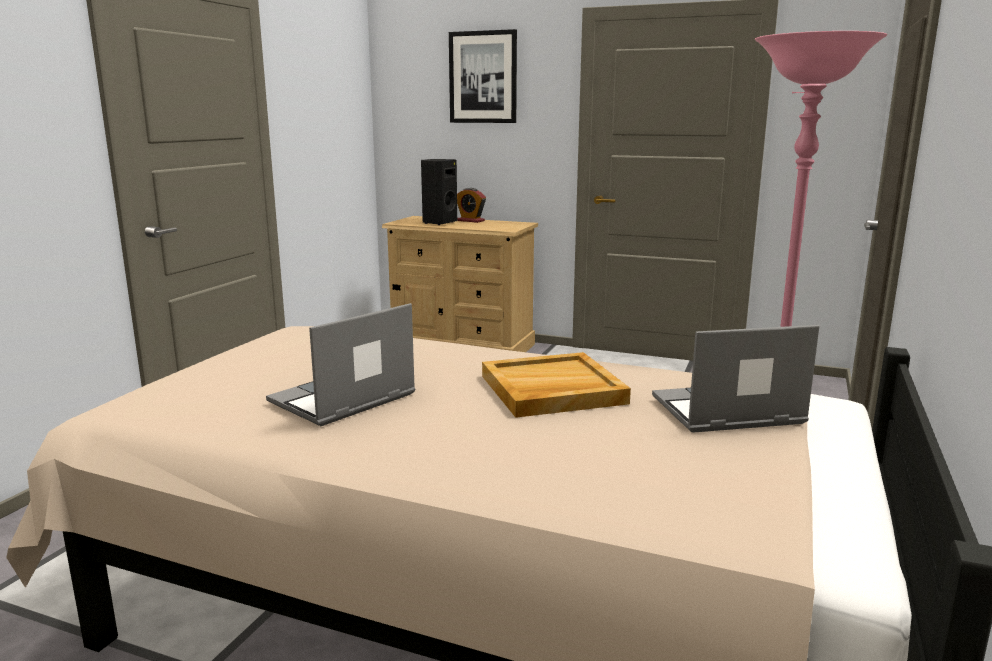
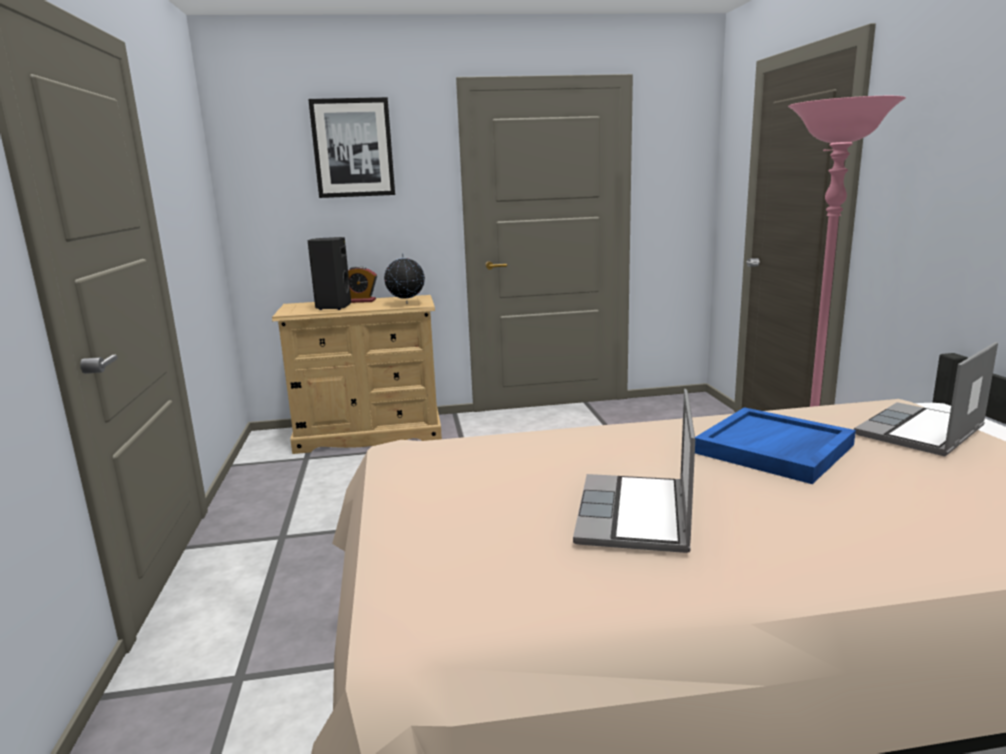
camera: 30 degrees left, 0 degrees up
(498, 227) = (406, 304): none -> globe
(551, 390) = (774, 449): beige tray -> blue tray

